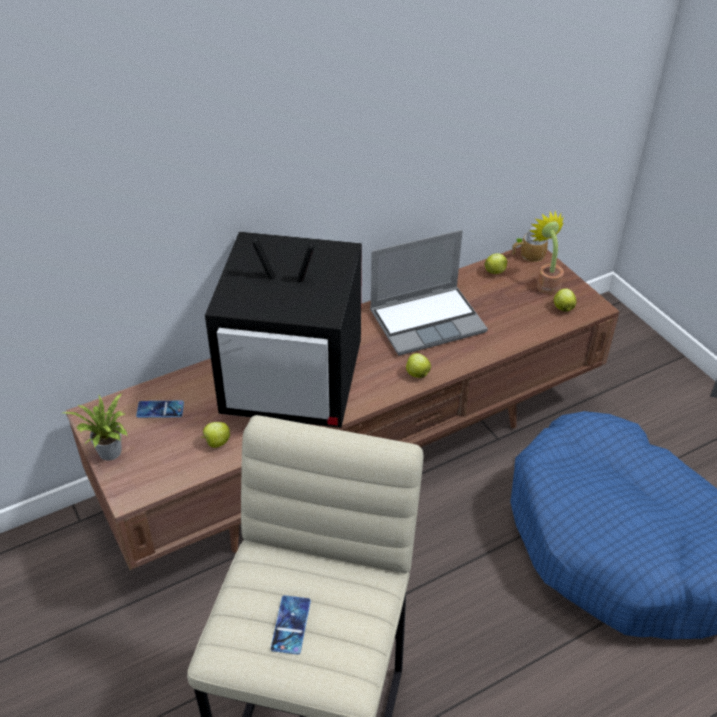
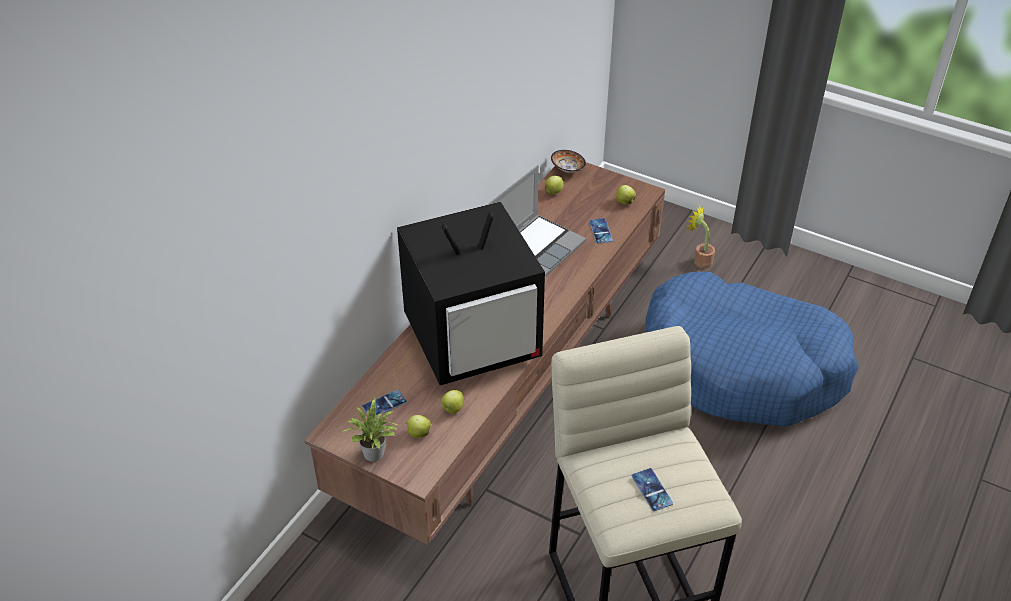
camera: 30 degrees left, 0 degrees up
(417, 374) = (559, 294): apple -> apple (418, 433)
(512, 328) = (600, 231): none -> phone
(527, 255) = (567, 169): mug -> bowl
(546, 284) = (598, 188): potted plant -> potted plant (699, 260)

